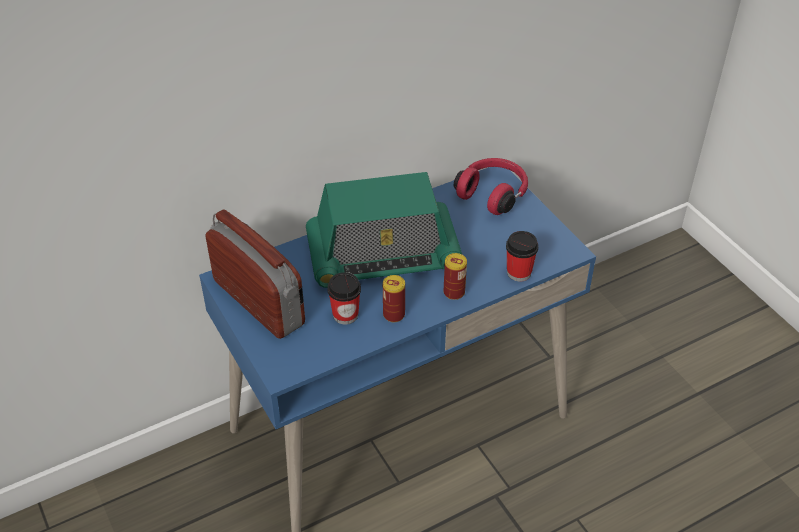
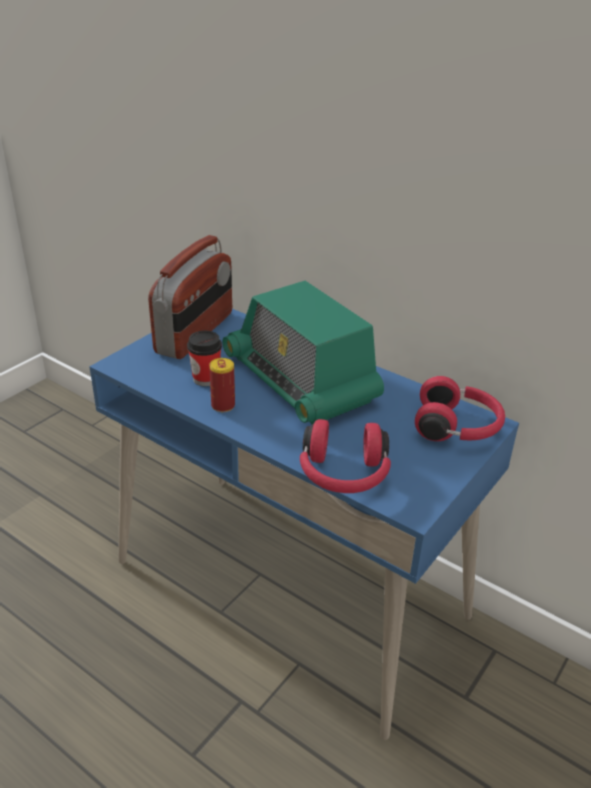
camera: 65 degrees right, 10 degrees down
(454, 292) = (279, 435): can -> none
(519, 272) = (343, 475): cup -> red headphones

